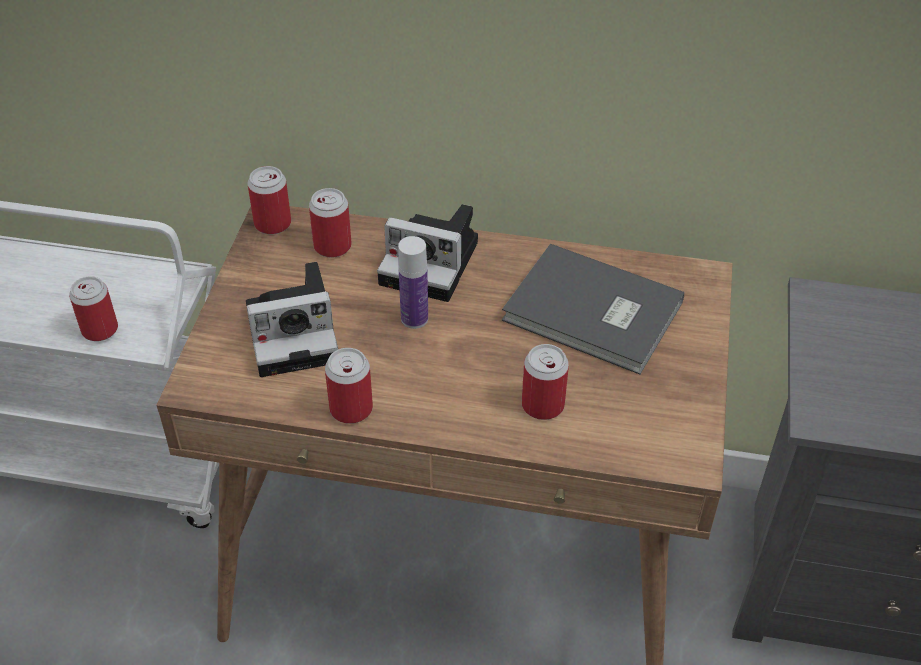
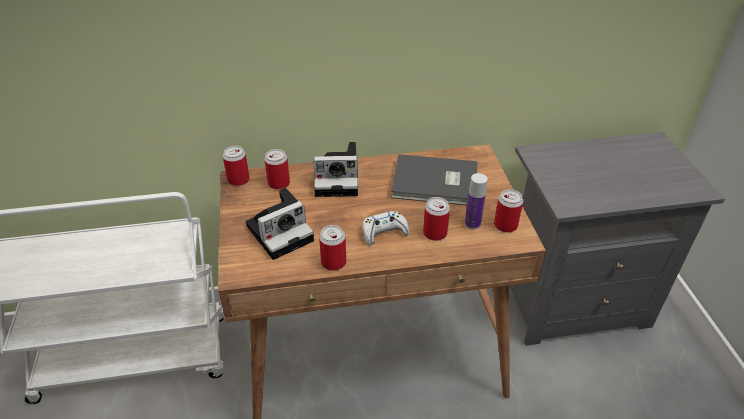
camera: 20 degrees left, 5 degrees down
(100, 329) = (145, 268): can -> can (505, 225)
(414, 318) = (344, 208): bottle -> bottle (472, 223)
(459, 379) = (384, 232): none -> white game controller

